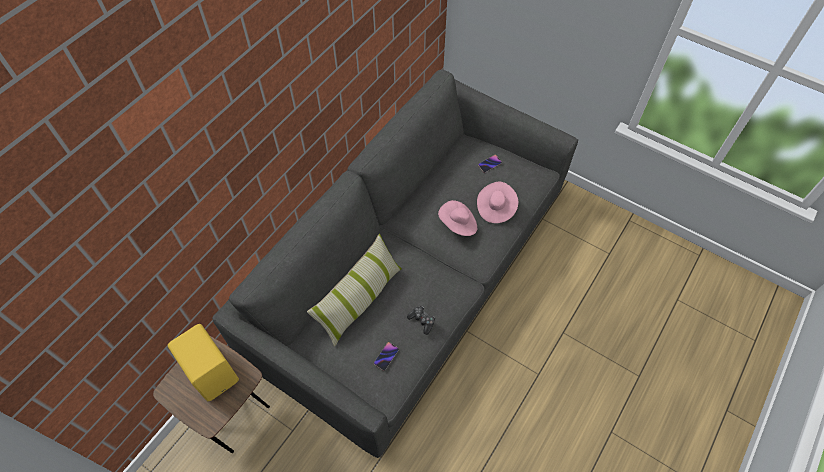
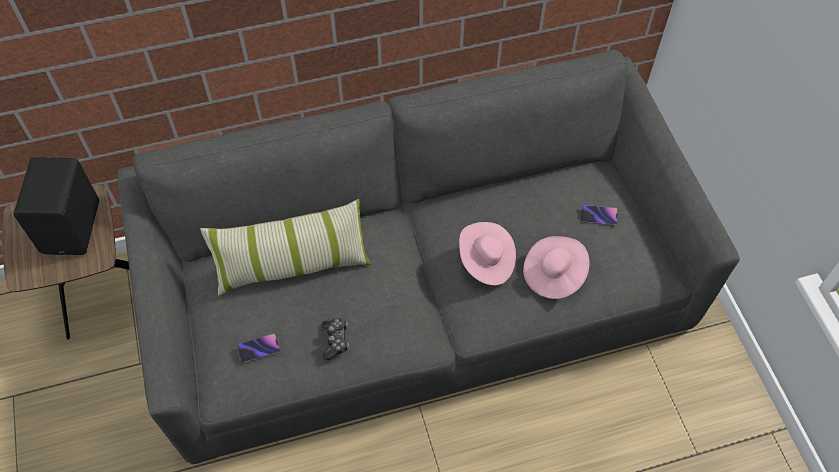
camera: 40 degrees right, 0 degrees up
(213, 371) = (74, 227): yellow speaker -> black speaker

